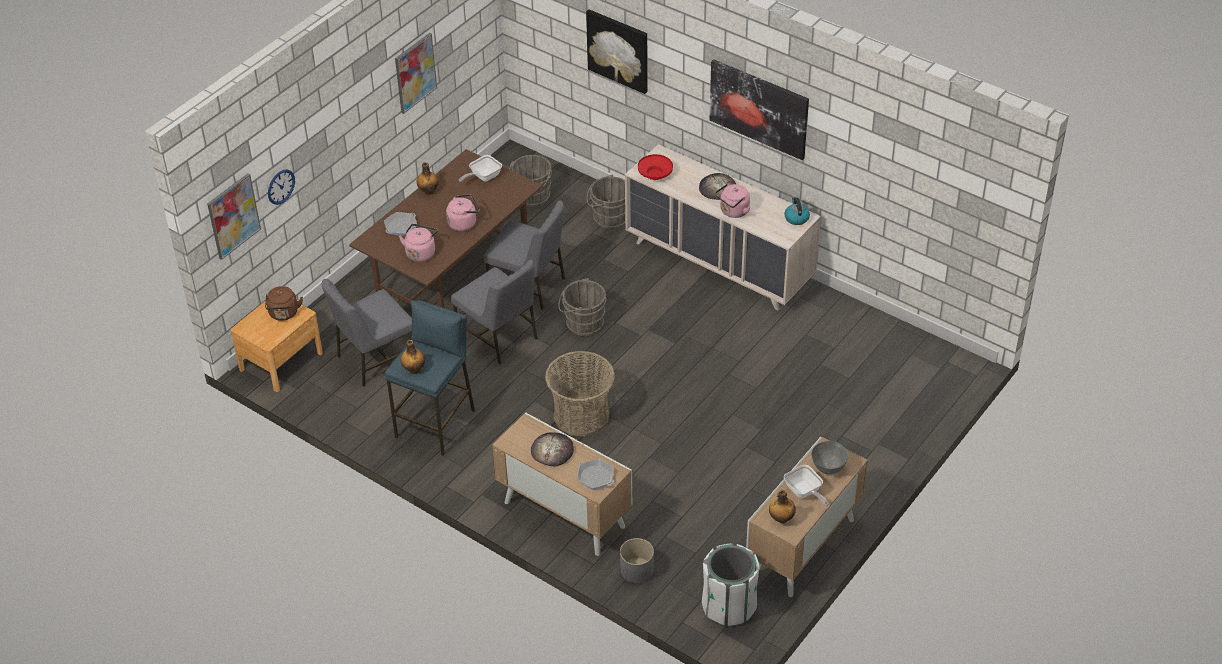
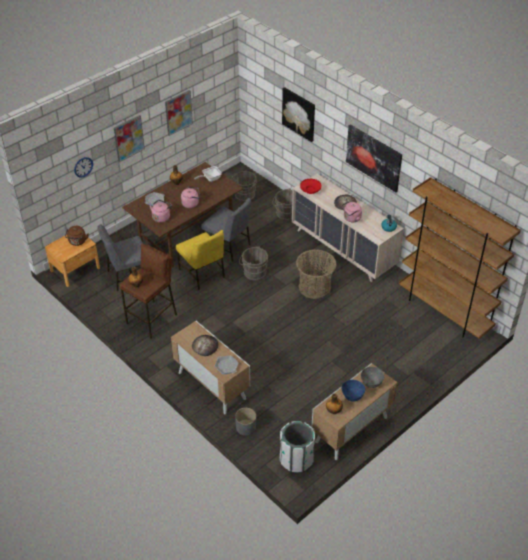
camera: 10 degrees right, 0 degrees up
(233, 216) = (50, 179): picture -> picture (129, 138)
(436, 424) = (152, 319): blue stool -> brown stool
(498, 337) = (202, 273): grey chair -> yellow chair
(581, 415) = (238, 327): basket -> basket (314, 287)
(804, 493) = (352, 397): frying pan -> blue bowl
(904, 341) = (444, 311): none -> brown bookcase

